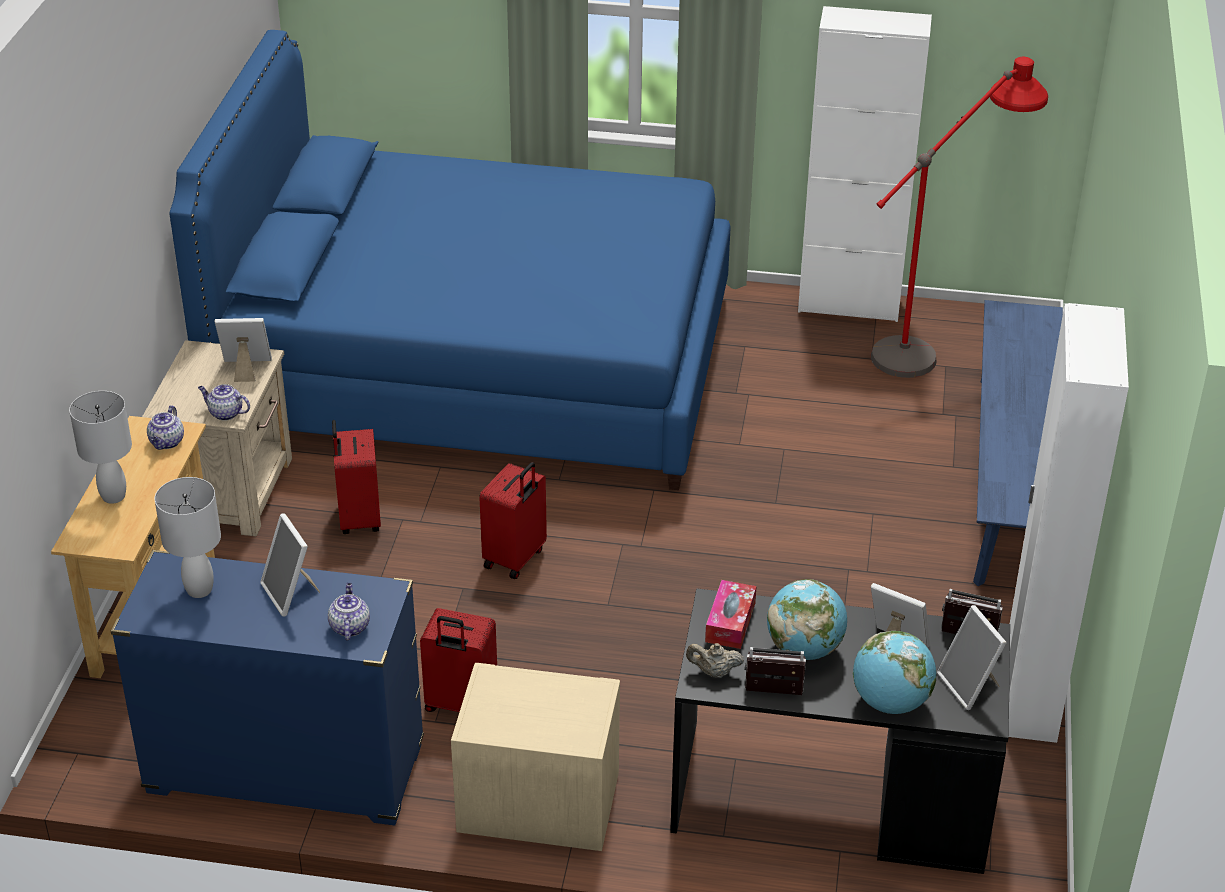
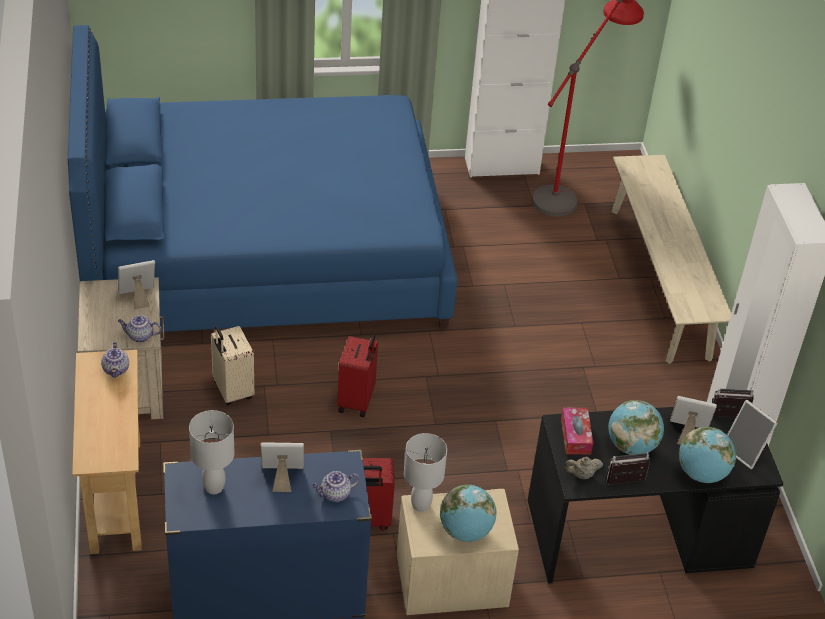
camera: 20 degrees left, 5 degrees up
(113, 495) = (97, 420): white table lamp -> white table lamp (420, 504)
(291, 594) = (281, 477): picture frame -> picture frame turned 135 degrees clockwise
(349, 627) = (335, 494): teapot -> teapot turned 90 degrees counterclockwise
(358, 519) = (231, 391): red suitcase -> beige suitcase
(540, 722) = (465, 531): none -> globe
(1011, 479) = (659, 281): blue bench -> beige bench

